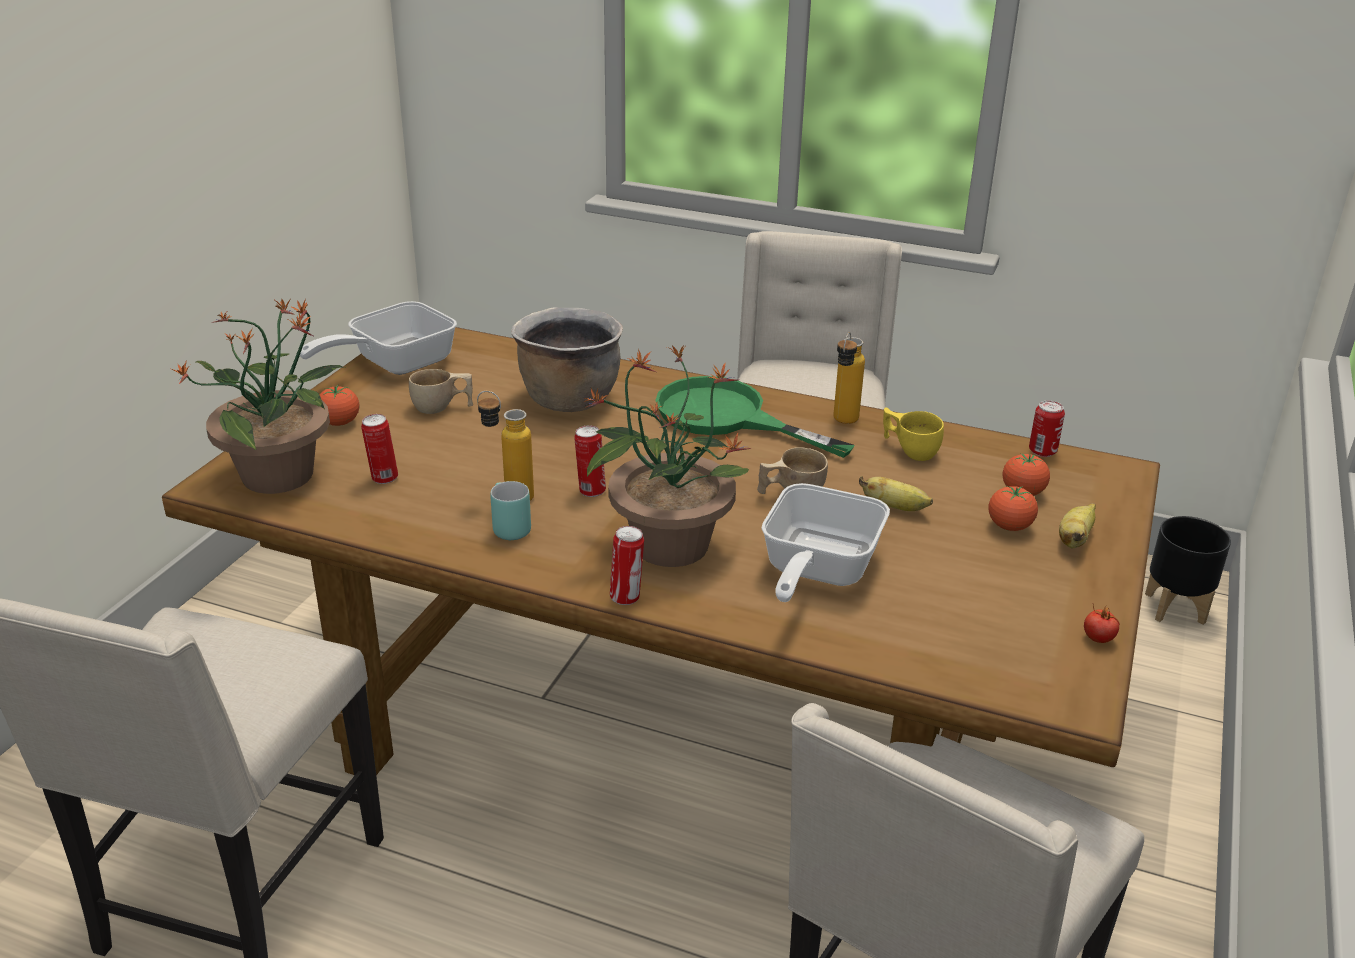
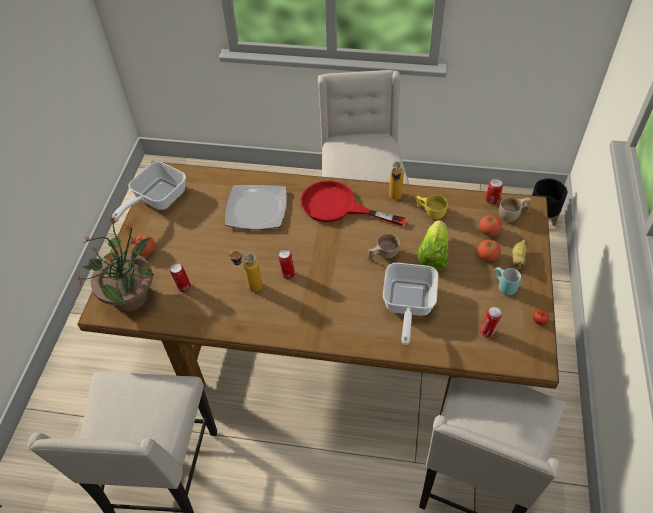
camera: 10 degrees left, 20 degrees up
(442, 408) = (194, 229): beige cup -> beige cup (512, 215)
(506, 528) = (256, 309): turquoise mug -> turquoise mug (503, 286)
(569, 399) = (256, 209): brown cooking pot -> plate
(626, 597) = (327, 343): can -> can (487, 332)
(669, 544) = (336, 303): potted plant -> none
(727, 417) = (338, 207): green frying pan -> red frying pan
(895, 508) = (433, 255): banana -> lettuce

